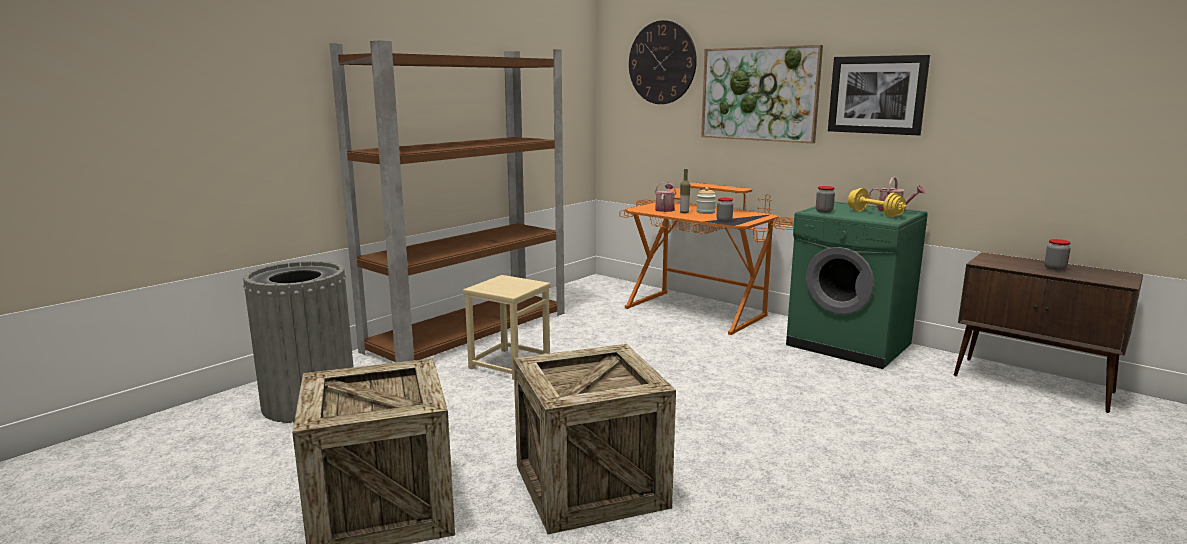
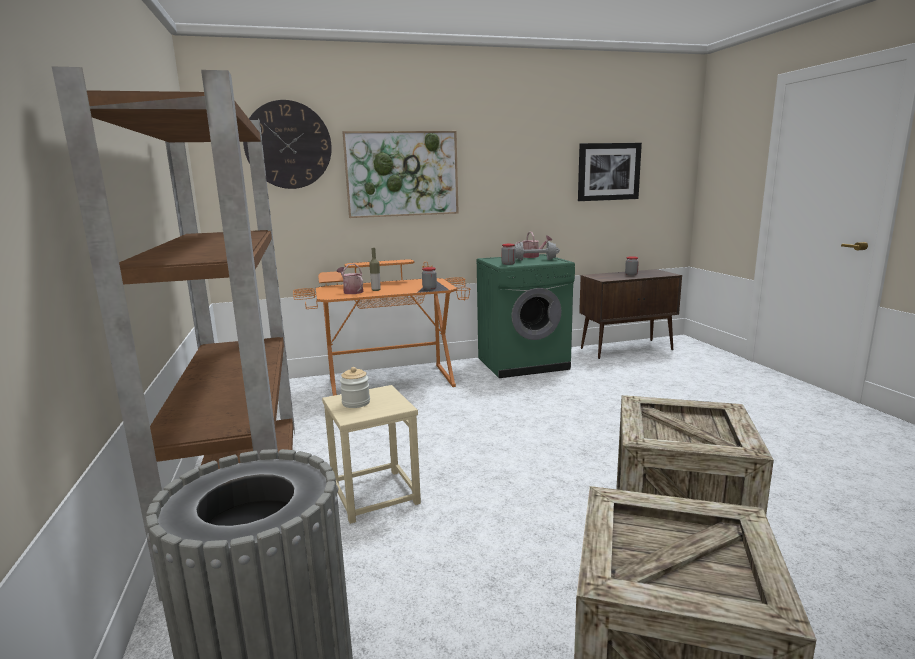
camera: 55 degrees left, 0 degrees up
(705, 212) = (389, 286): jar -> jar (356, 403)
(874, 214) = (535, 260): yellow dumbbell -> grey dumbbell
(877, 95) = (500, 171): picture -> picture (608, 172)

